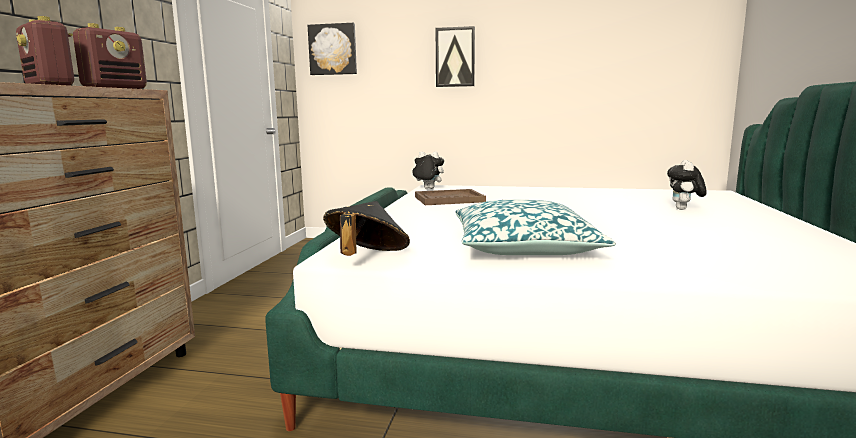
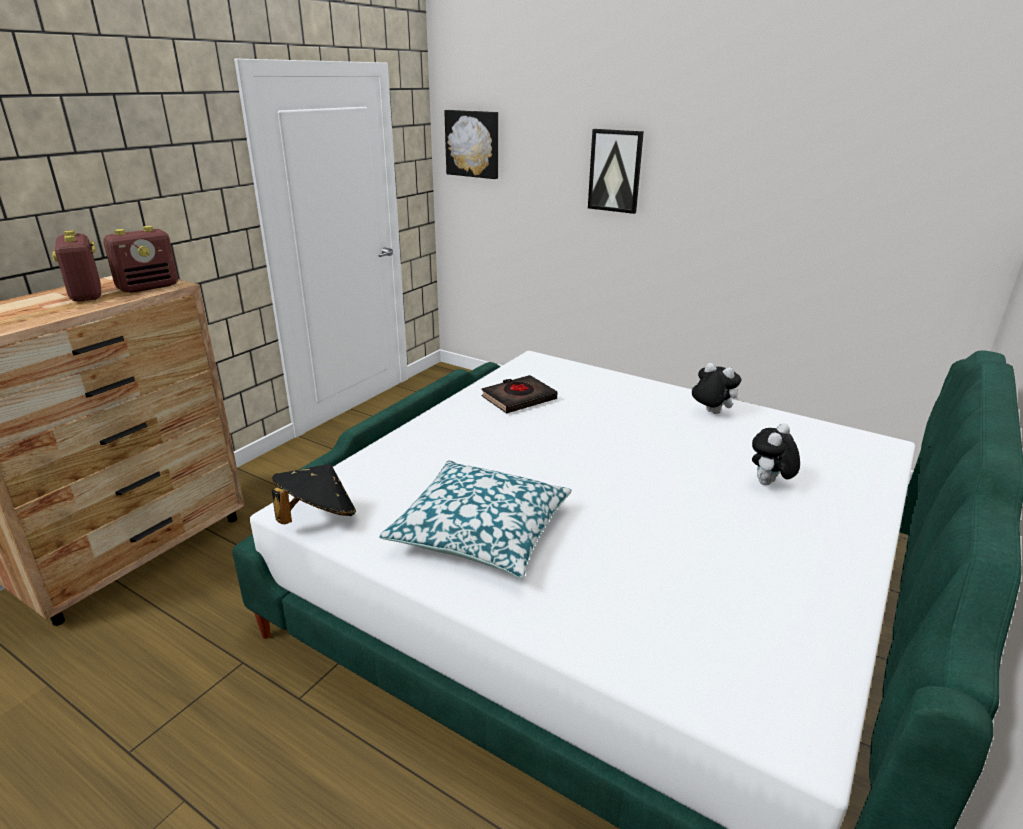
camera: 20 degrees right, 15 degrees up
(427, 189) = (523, 364): plush toy -> plush toy (710, 413)
(449, 199) = (518, 399): brown tray -> black book

